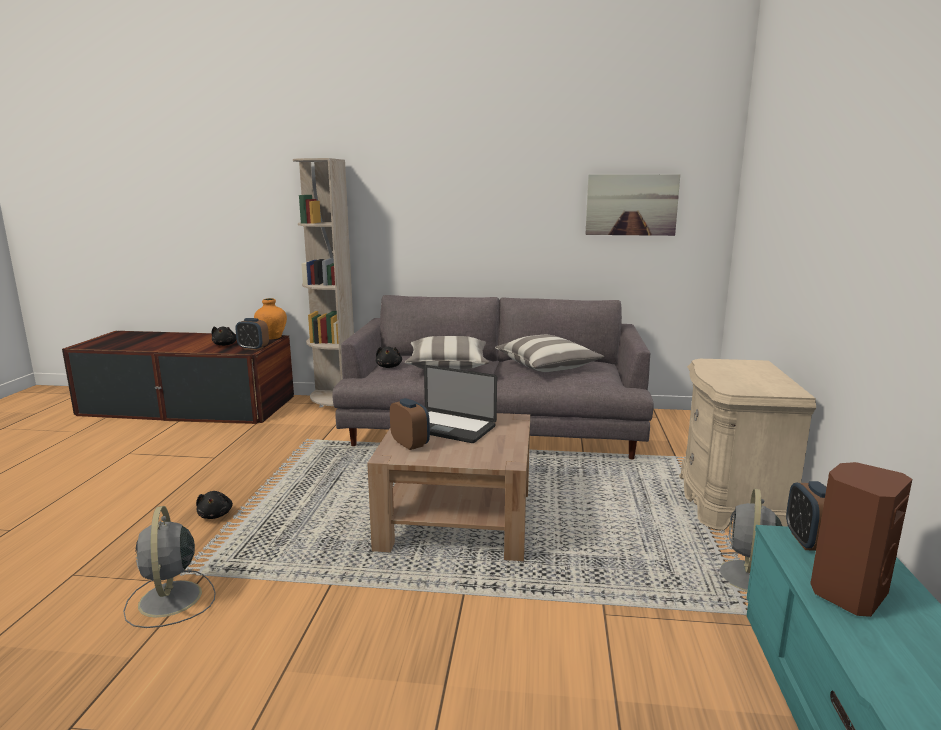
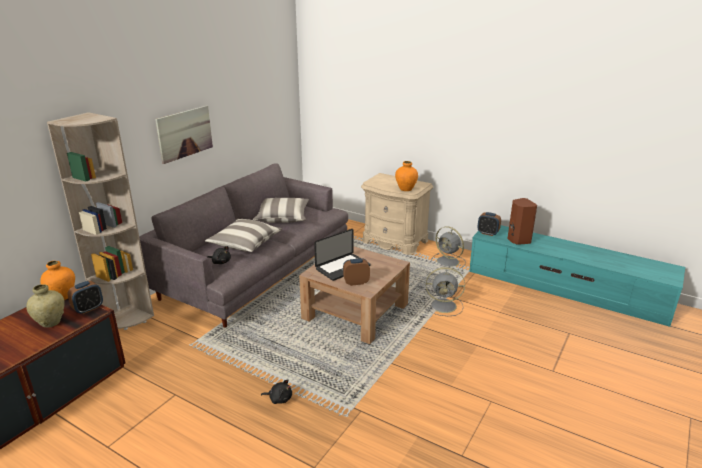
camera: 65 degrees left, 10 degrees up
(170, 600) = (372, 421): grey fan -> grey fan (444, 306)
(225, 345) = (51, 322): black plush toy -> beige vase
(631, 205) = (260, 102): picture -> picture (185, 133)
(735, 384) = (406, 189): none -> orange vase

